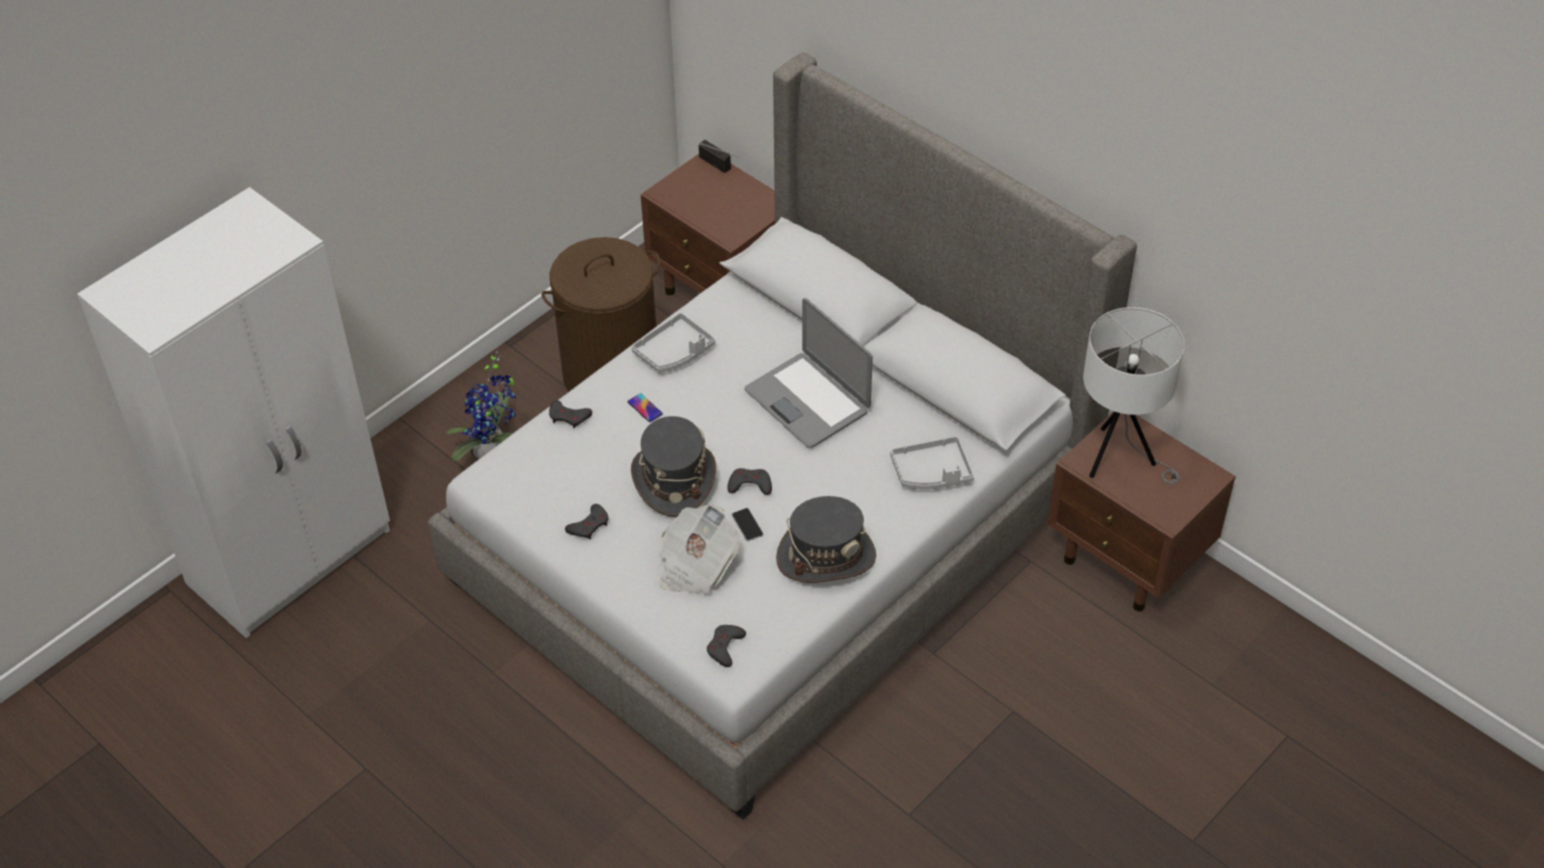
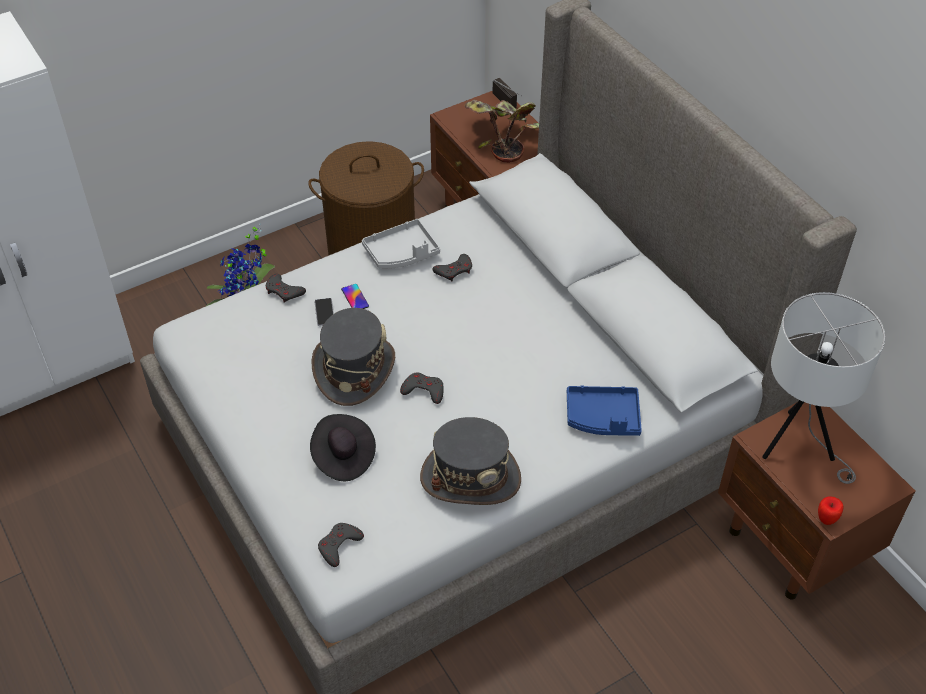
camera: 15 degrees right, 0 degrees up
(589, 525) = (260, 395): grey game controller -> grey game controller (454, 270)
(696, 565) = (343, 457): newspaper -> black hat
(725, 208) = (499, 139): none -> potted plant
(747, 525) = (407, 429): phone -> phone (324, 312)
(808, 400) = (507, 323): laptop -> none
(932, 472) = (603, 418): grey tray -> blue tray
(1163, 520) = (826, 519): none -> apple

